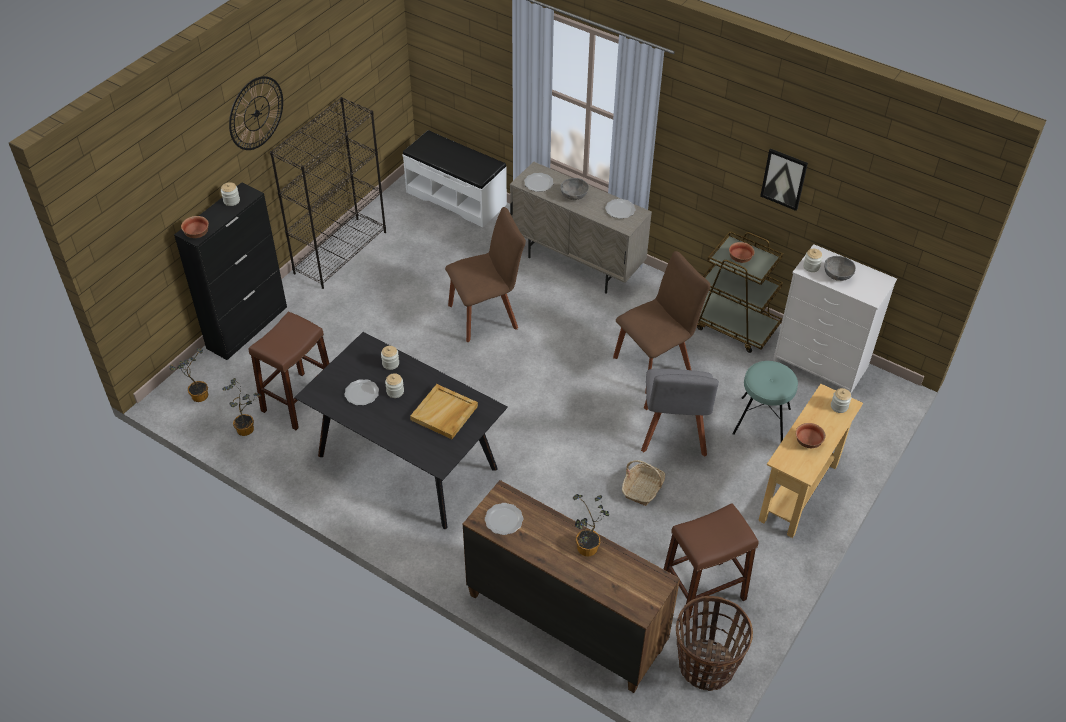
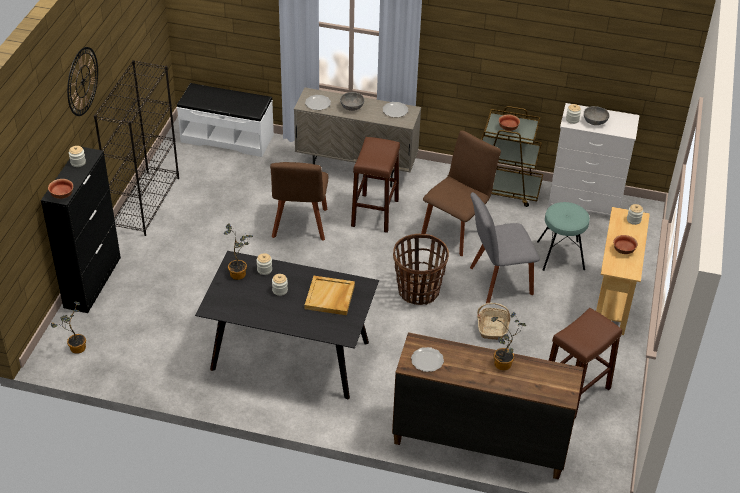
camera: 20 degrees left, 5 degrees down
(248, 428) = (136, 363): potted plant -> potted plant (240, 273)
(298, 400) = (170, 330): brown stool -> brown stool (375, 213)
(362, 394) = (252, 298): plate -> none
(486, 315) = (300, 225): brown chair -> brown chair turned 135 degrees clockwise
(674, 434) = (497, 282): grey chair -> grey chair turned 90 degrees clockwise
(705, 666) = (603, 444): basket -> basket (418, 291)
(784, 179) = (535, 53): picture -> none

